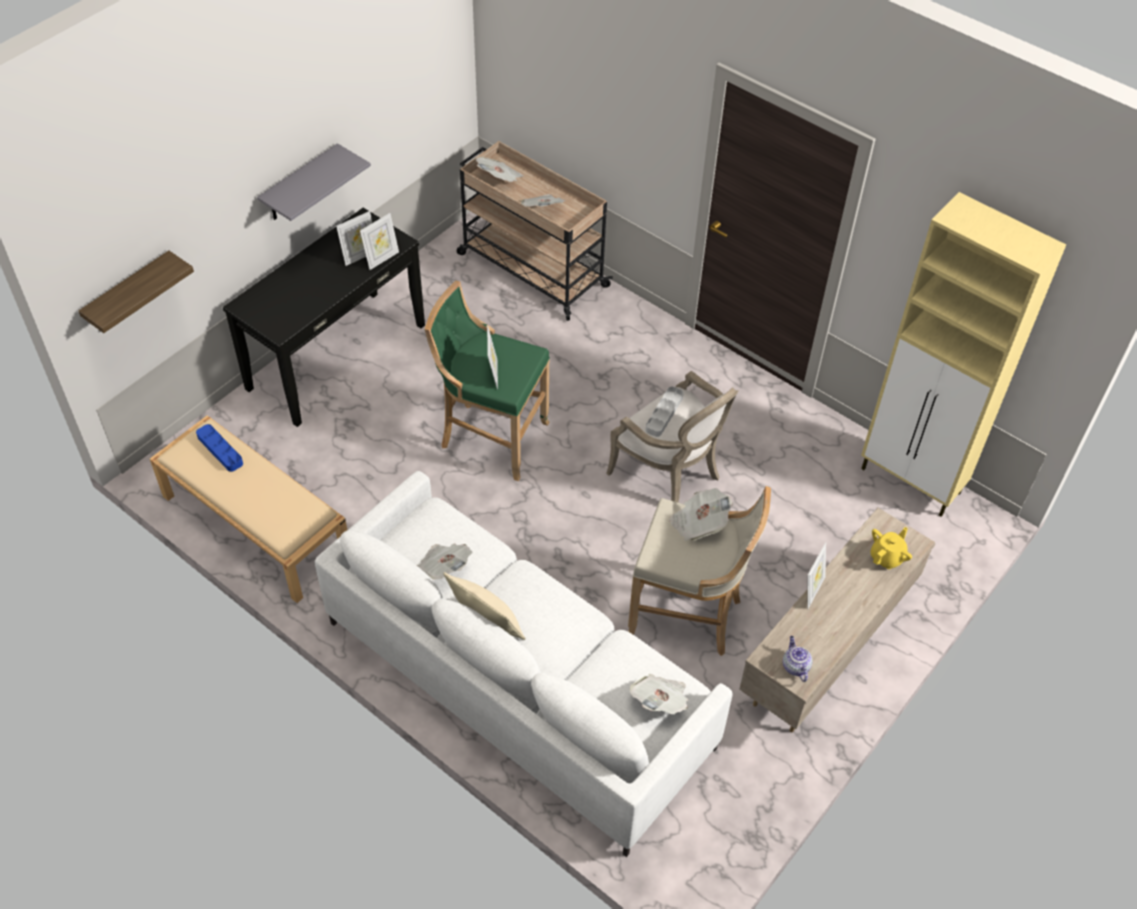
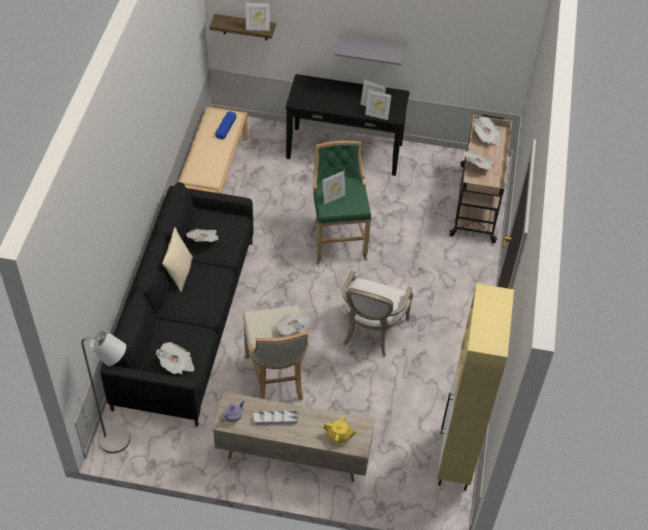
camera: 60 degrees right, 0 degrees up
(519, 683) = (186, 322): white sofa -> black sofa
(664, 414) = (377, 292): grey tray -> grey tray (275, 419)
(688, 865) = (120, 440): none -> grey floor lamp
(812, 591) = (290, 406): picture frame -> picture frame (257, 28)

